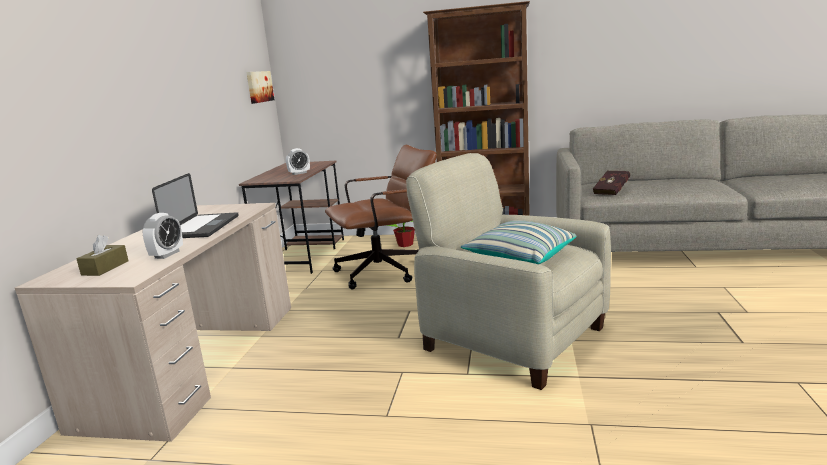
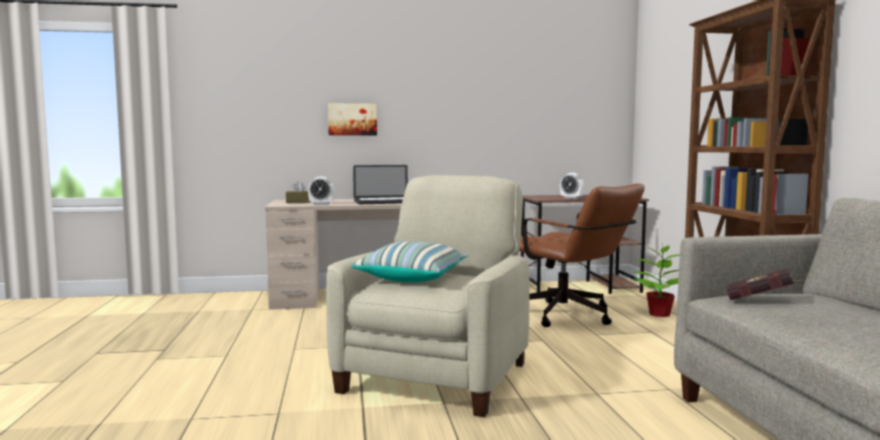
camera: 70 degrees right, 10 degrees down
(259, 87) = (599, 112): picture -> picture (352, 119)

